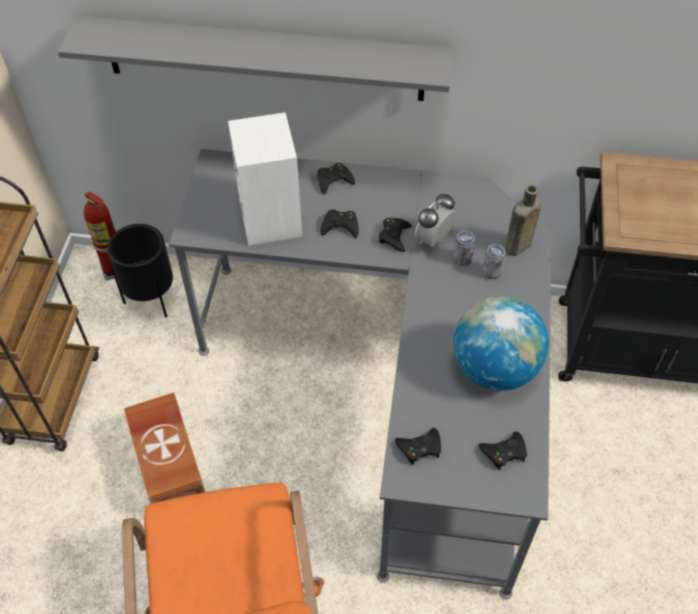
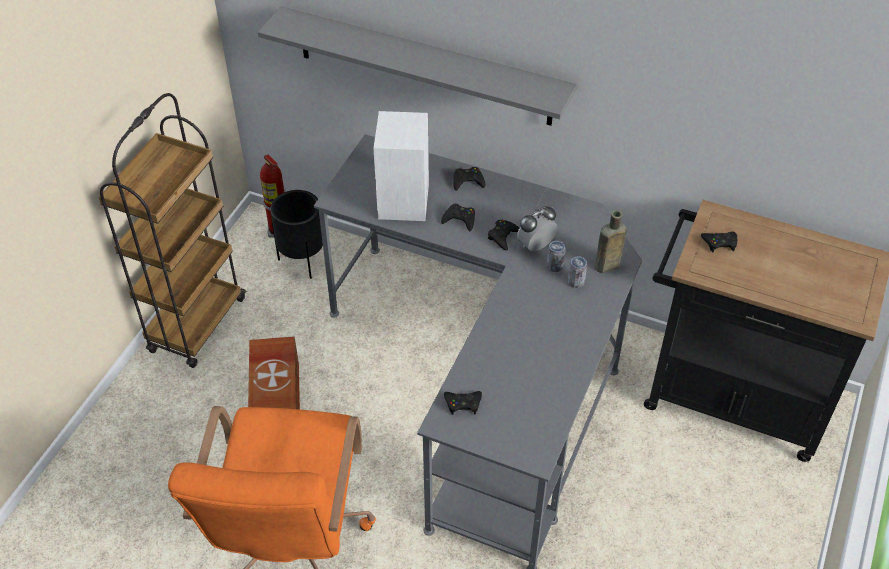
camera: 15 degrees right, 5 degrees down
(494, 368) = (548, 357): globe -> none
(504, 452) = (531, 423): black game controller -> black game controller (720, 243)

